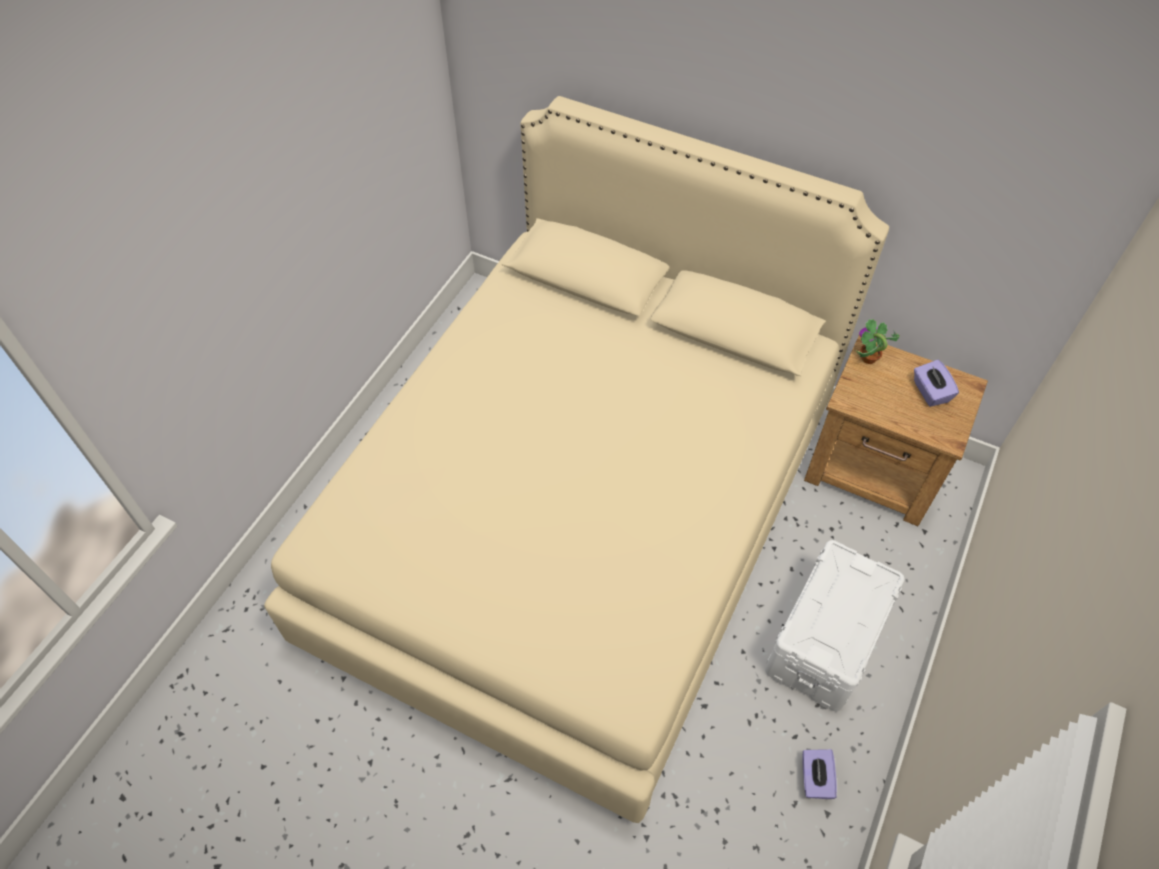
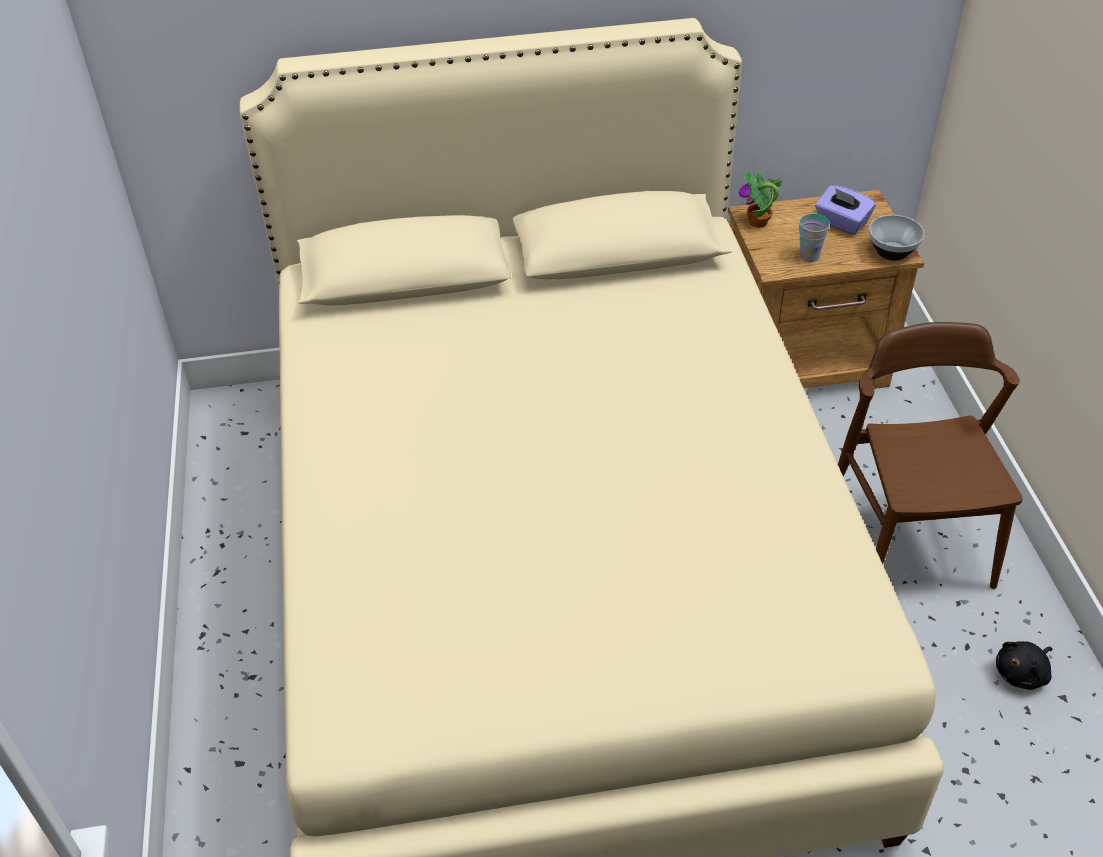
camera: 35 degrees left, 10 degrees down
(815, 779) = (1022, 673): purple tissue box -> black plush toy
(827, 640) = (909, 538): white storage box -> brown chair
(879, 405) = (809, 256): none -> cup
(945, 435) = (891, 251): none -> bowl

